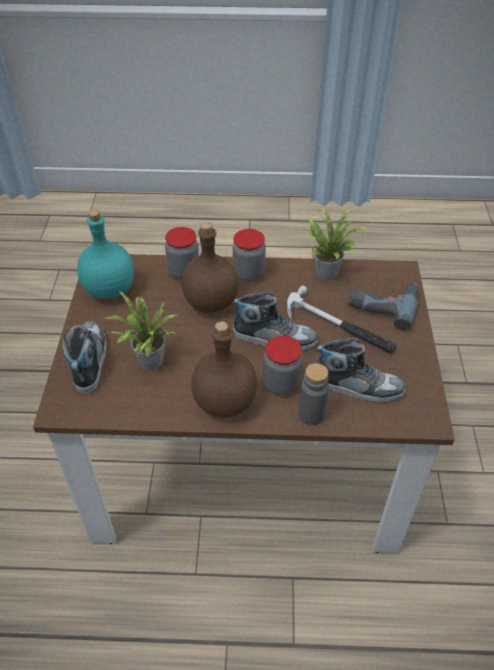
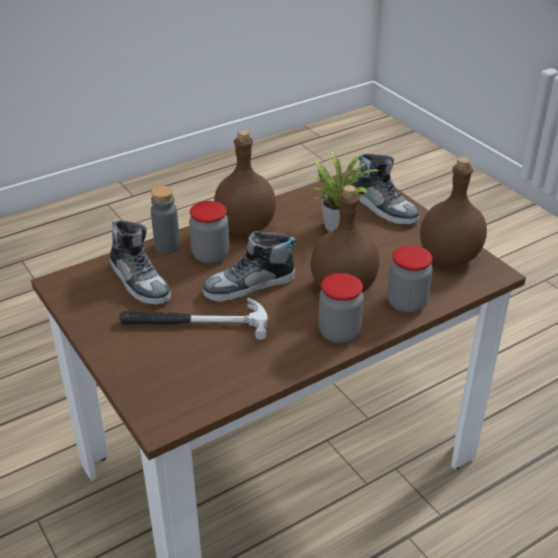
camera: 145 degrees right, 10 degrees down
(109, 290) = (448, 256): turquoise bottle -> brown bottle
(326, 271) = (256, 377): potted plant -> none
(357, 385) = (140, 281): shoe -> shoe turned 105 degrees counterclockwise
(383, 304) = (160, 368): power drill -> none

